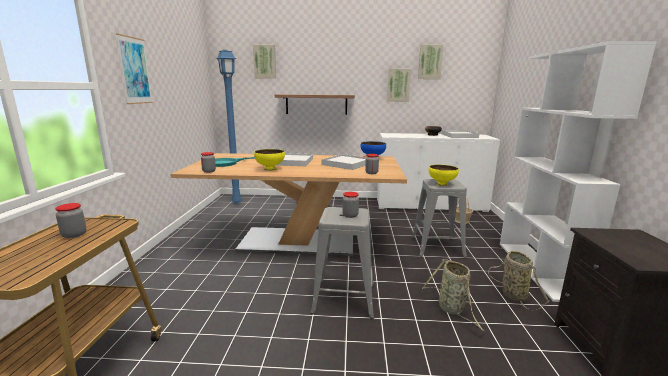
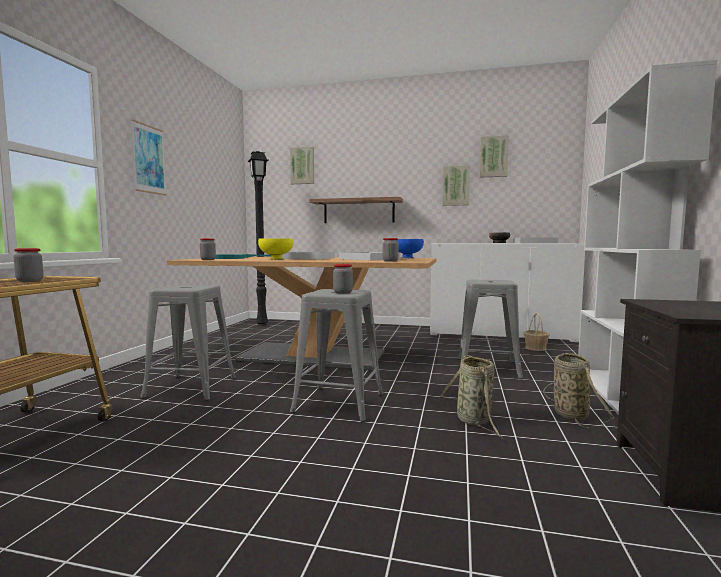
camera: 10 degrees right, 10 degrees down
(213, 289) = (191, 387): none -> grey stool
(237, 202) = (263, 325): blue floor lamp -> black floor lamp
(441, 184) = (486, 281): yellow bowl -> none

